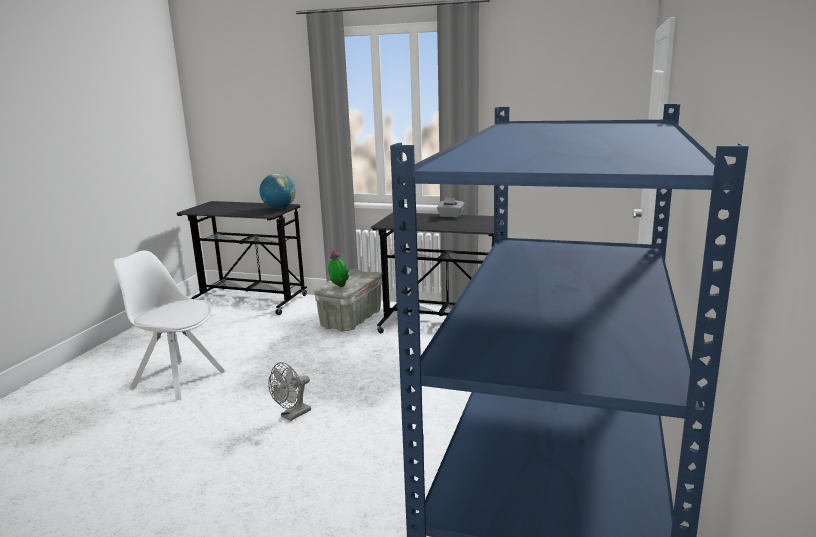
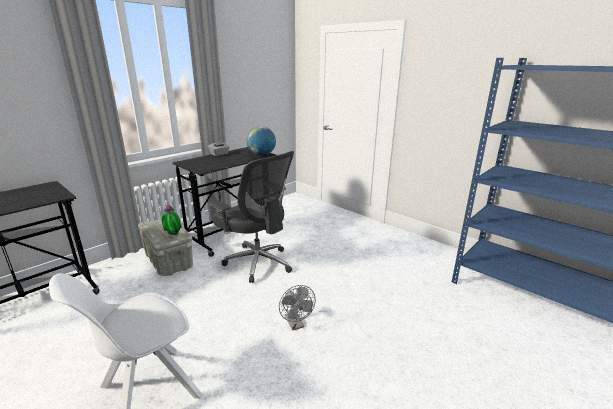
camera: 65 degrees left, 5 degrees up
(279, 208) = (48, 189): globe -> globe (261, 155)
(392, 359) = (257, 262): none -> office chair

